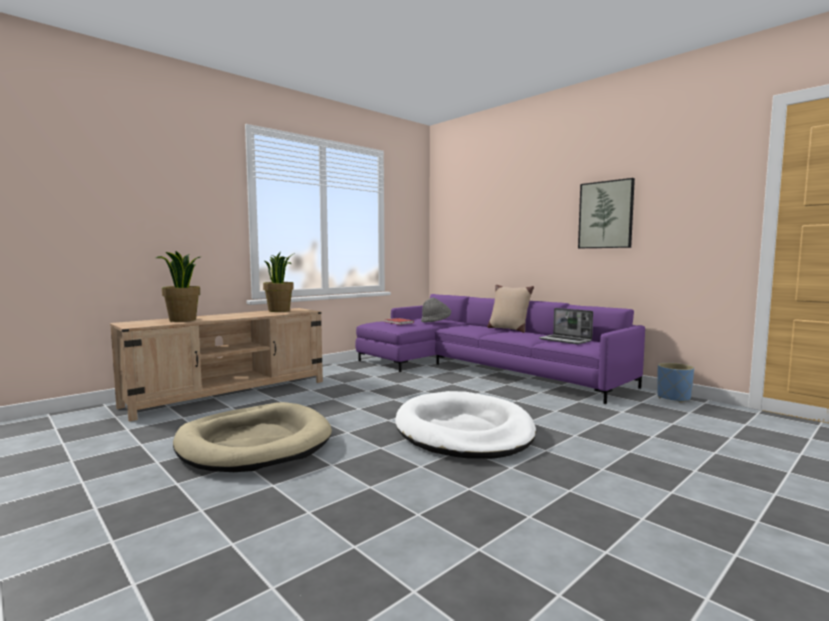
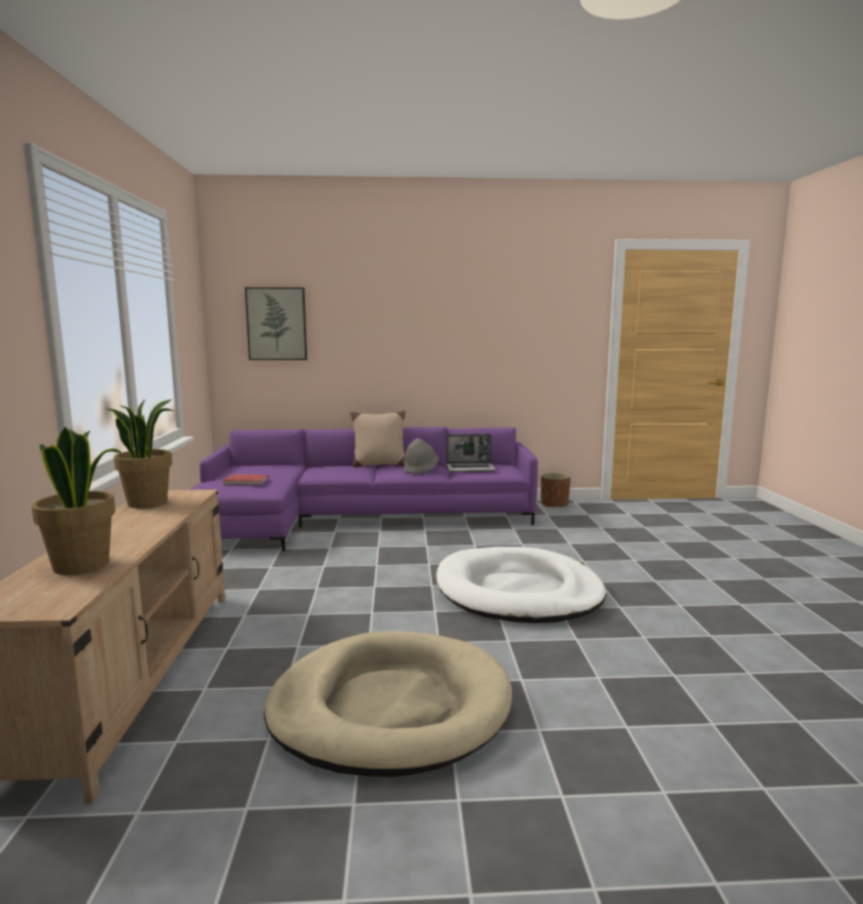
camera: 50 degrees left, 5 degrees up
(436, 321) = (283, 470): grey hat -> grey hat (420, 470)
(606, 215) = (475, 330): picture -> picture (277, 324)
(674, 398) = (554, 504): blue planter -> brown planter

